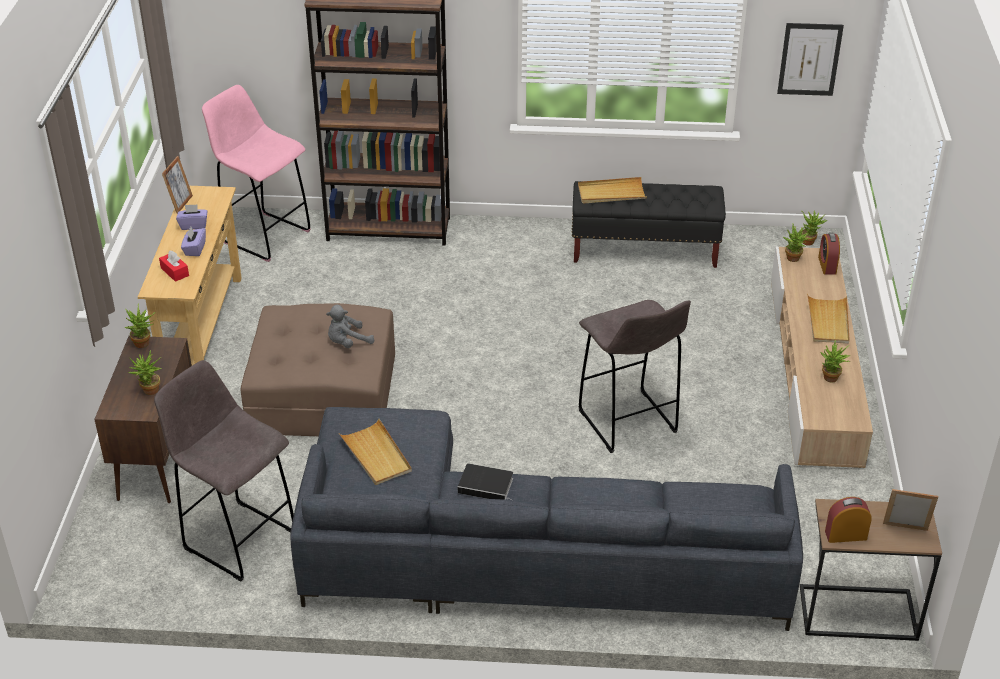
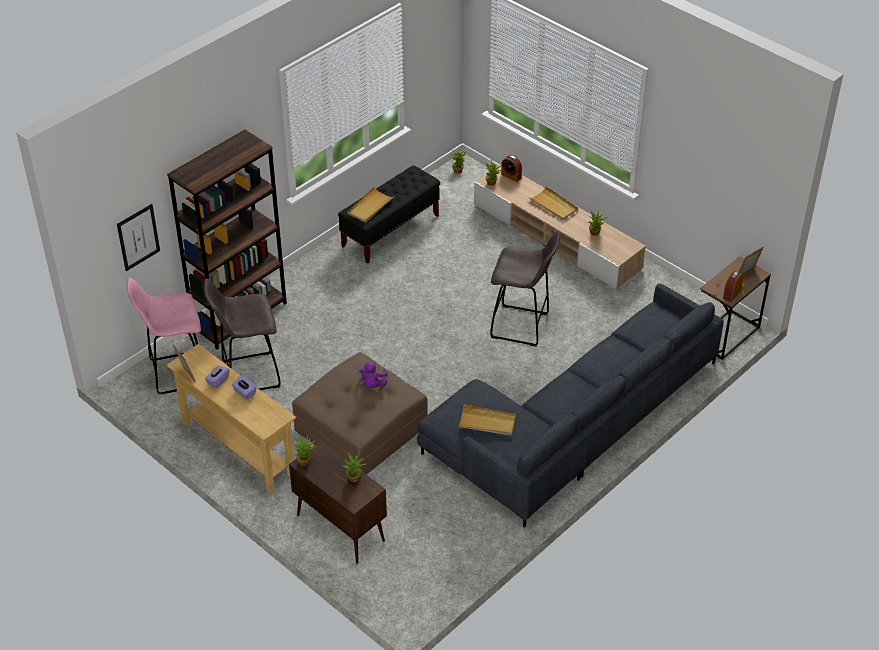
camera: 50 degrees left, 5 degrees up
(174, 272) = (258, 412): red tissue box -> none
(237, 538) = (445, 526): grey stool -> grey stool (249, 374)
(347, 342) = (373, 384): grey plush toy -> purple plush toy
(487, 485) = (555, 394): book -> none
(809, 59) = (435, 60): picture -> picture (138, 237)

